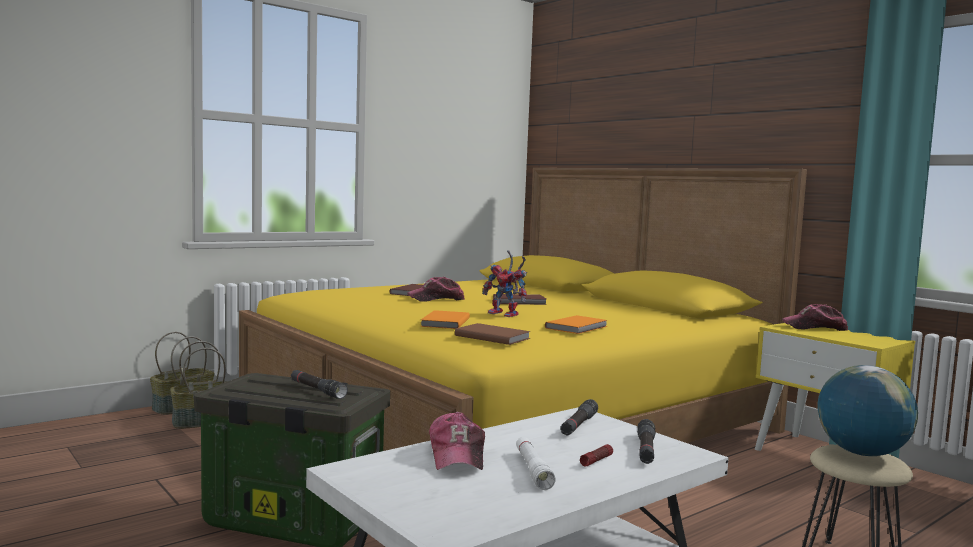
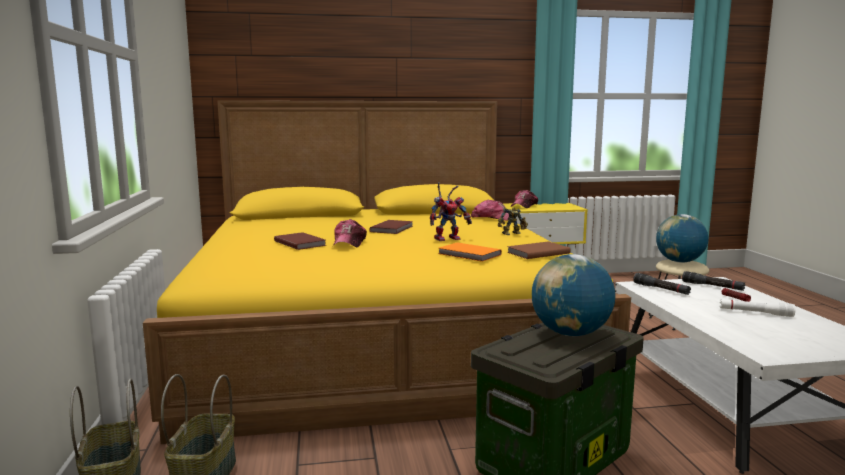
camera: 60 degrees left, 5 degrees up
(317, 390) = (570, 333): black flashlight -> globe
(457, 456) = (729, 324): cap -> cap (493, 218)
(578, 327) = (512, 234): orange book -> toy robot

